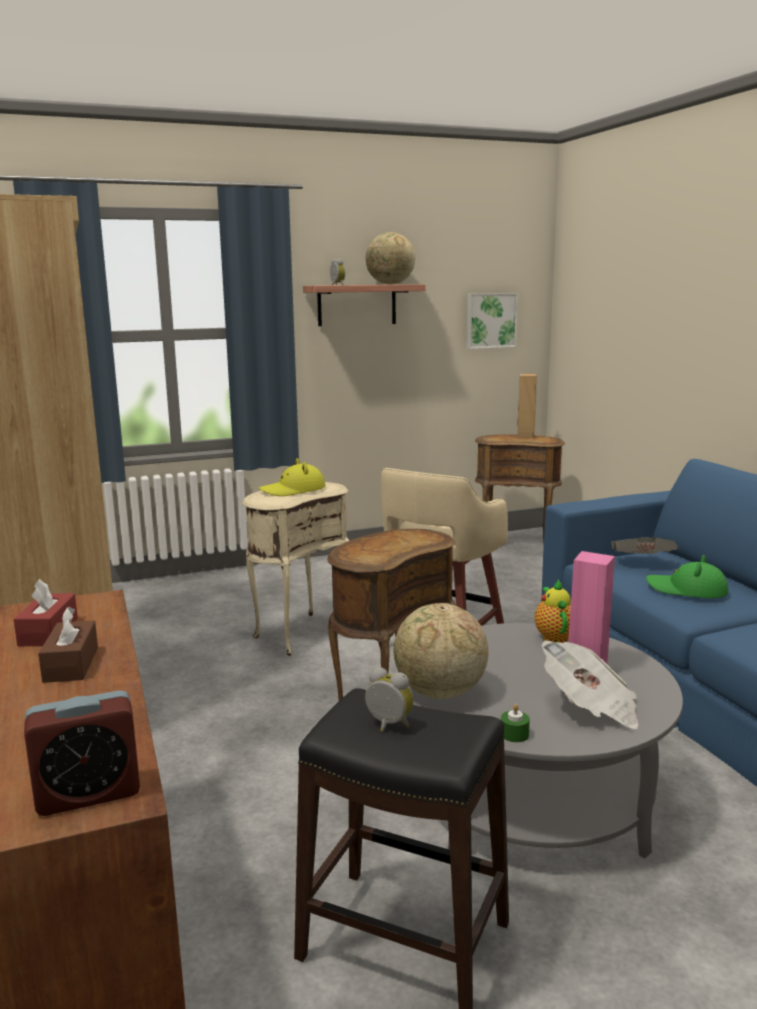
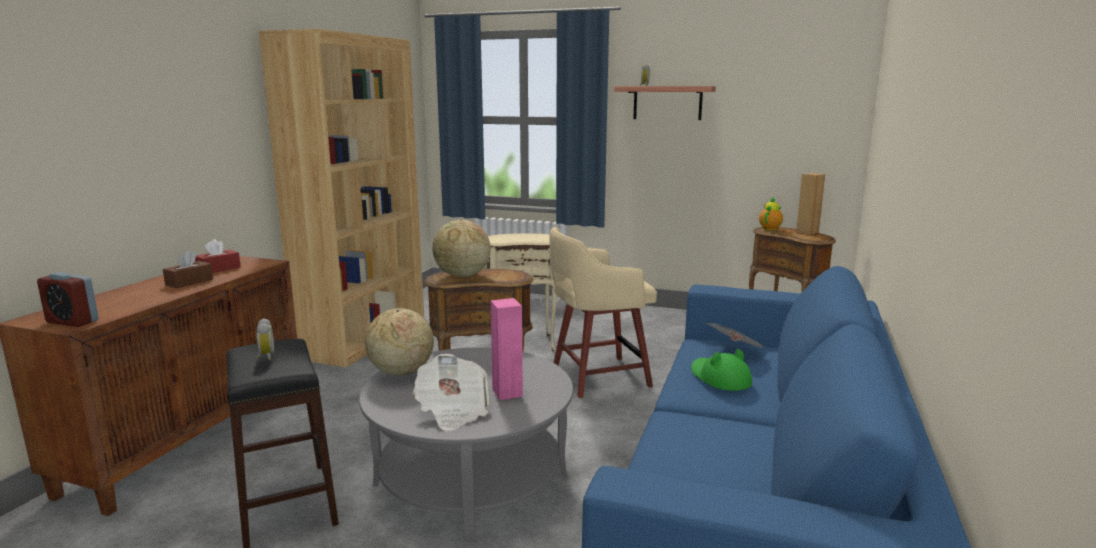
camera: 40 degrees right, 0 degrees up
(293, 490) = (524, 237): yellow hat -> none
(390, 284) = (688, 85): globe -> globe (462, 276)
(490, 320) = (799, 121): picture -> none
(514, 734) = (382, 404): green candle -> none
(554, 635) = (539, 370): teapot -> teapot (770, 228)

